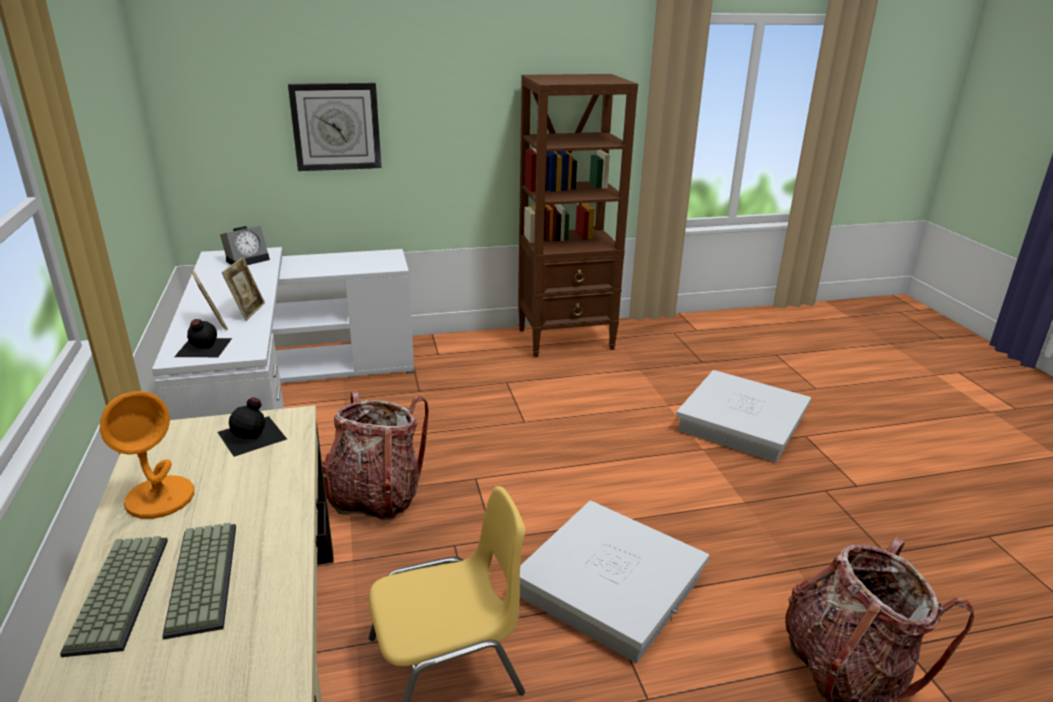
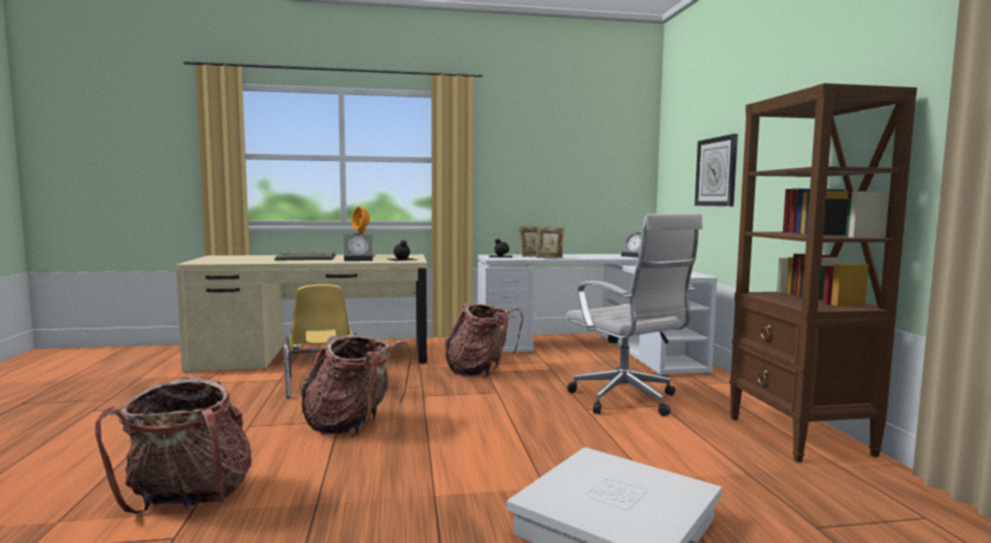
camera: 95 degrees right, 20 degrees down
(250, 486) = (359, 260): none -> alarm clock
(496, 398) = (627, 401): none -> white office chair
(611, 586) = (352, 424): white storage box -> backpack

